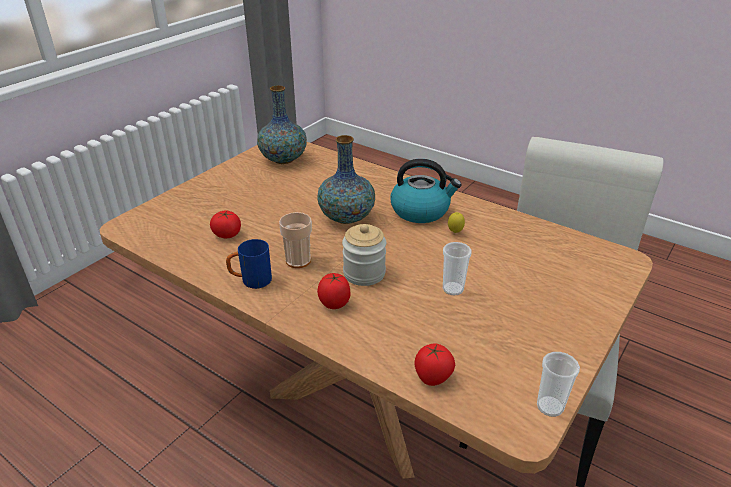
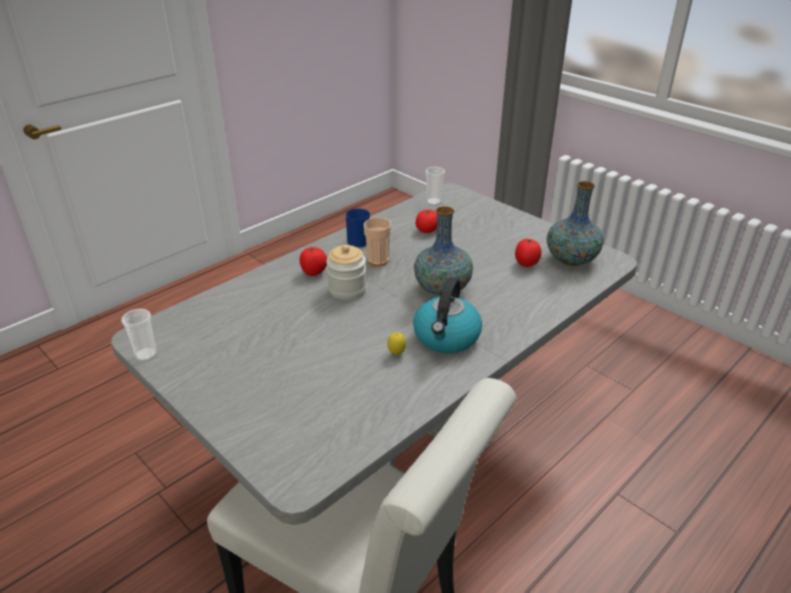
camera: 100 degrees right, 0 degrees up
(366, 400) = (396, 453): brown dining table -> grey dining table
(433, 378) = (210, 306): tomato -> tomato (526, 264)
(453, 289) = (304, 334): cup -> cup (434, 202)

